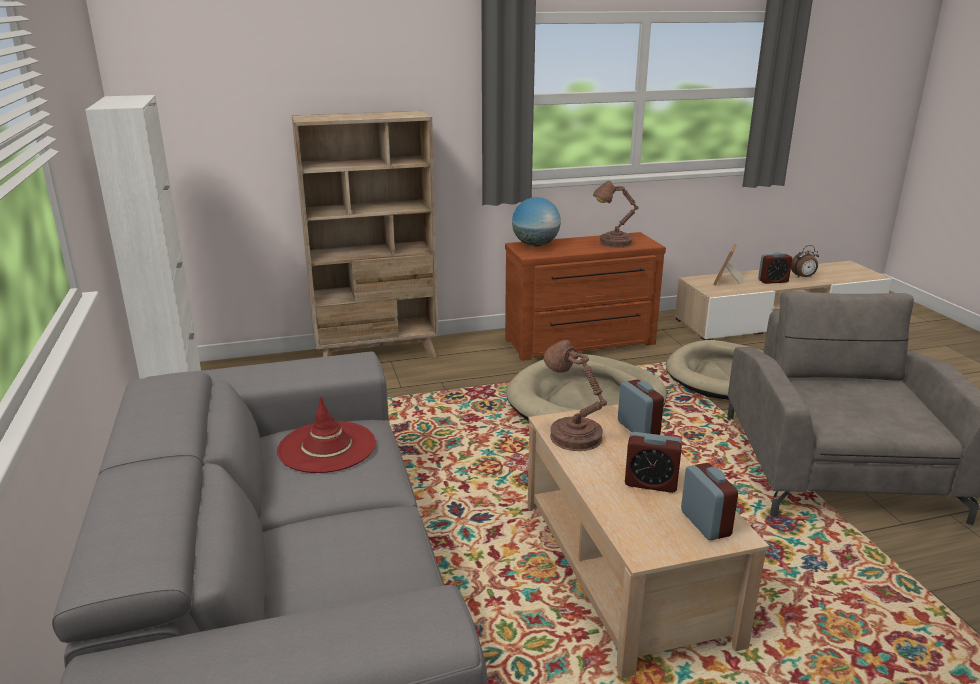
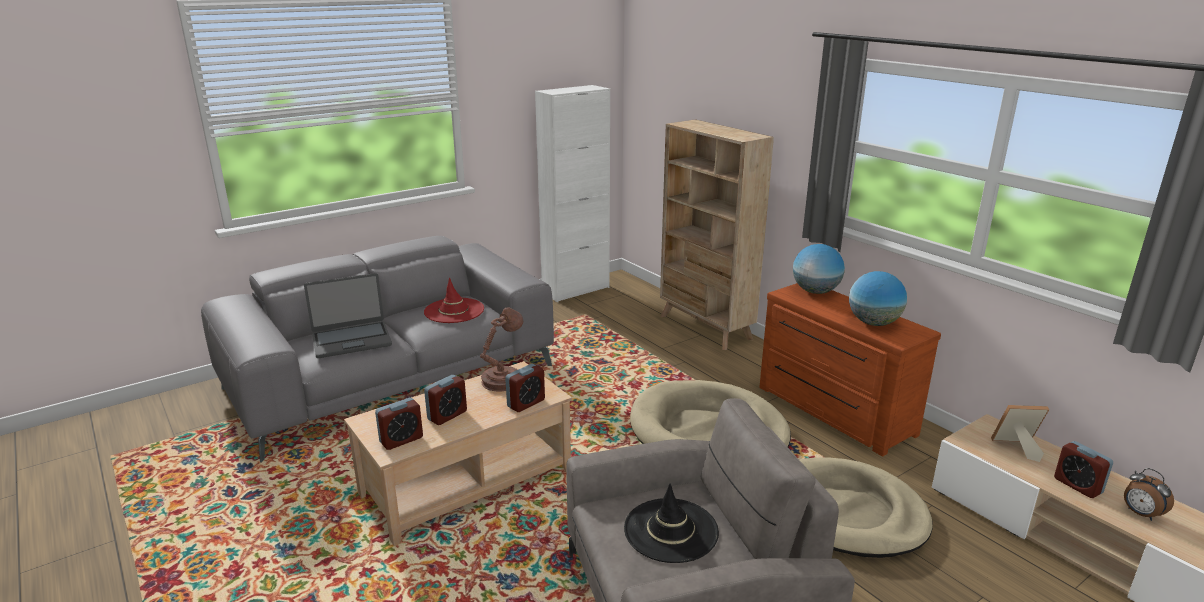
camera: 70 degrees right, 0 degrees up
(354, 554) = (351, 340): none -> laptop
(613, 243) = (873, 323): brown table lamp -> globe
(651, 483) = (447, 415): alarm clock -> alarm clock turned 135 degrees counterclockwise
(857, 404) = (671, 530): none -> black hat

